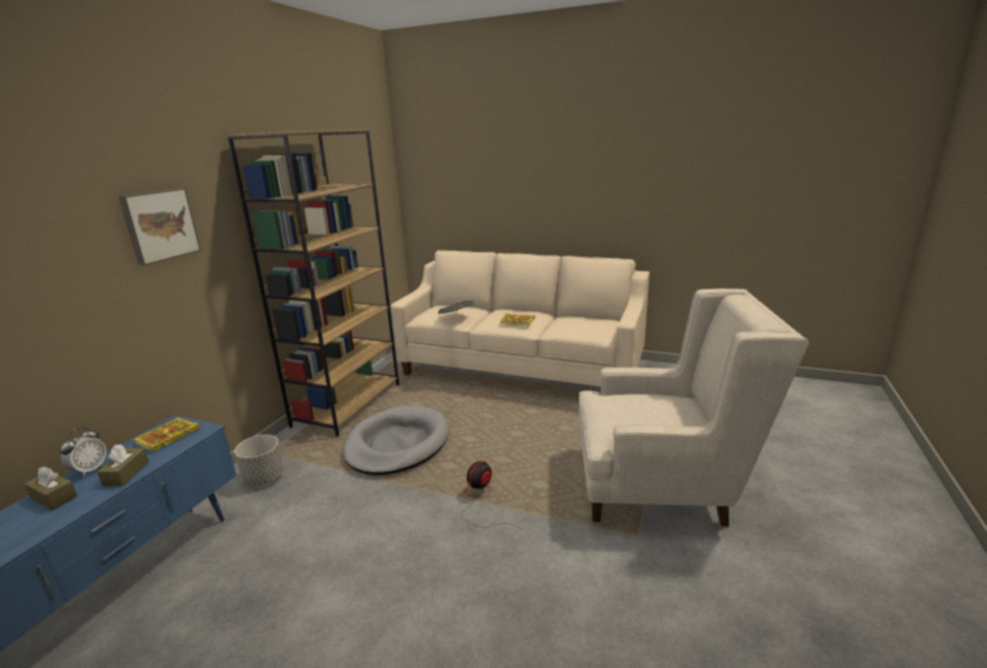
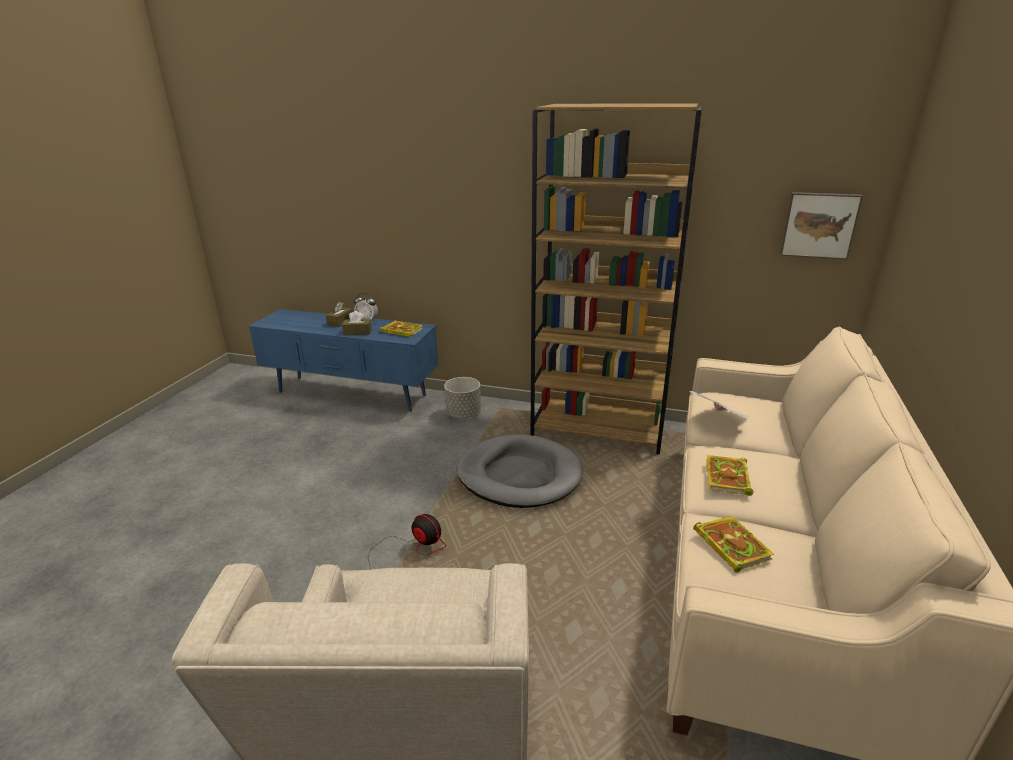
camera: 85 degrees right, 5 degrees up
(159, 225) = (467, 178): picture -> picture (819, 225)
(573, 327) = (730, 545): none -> book

